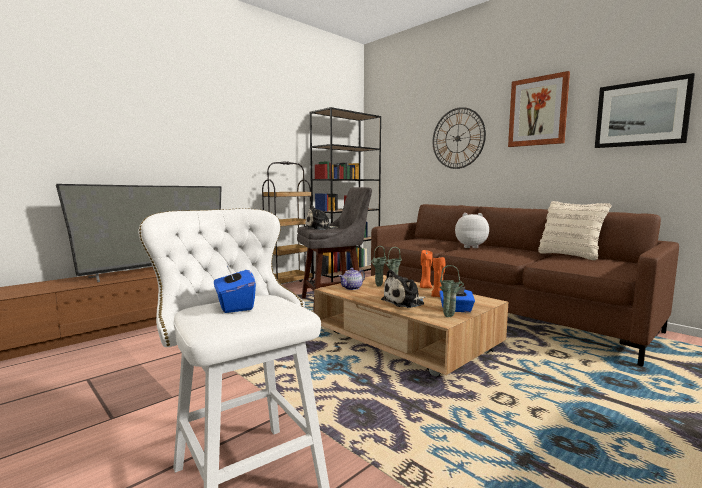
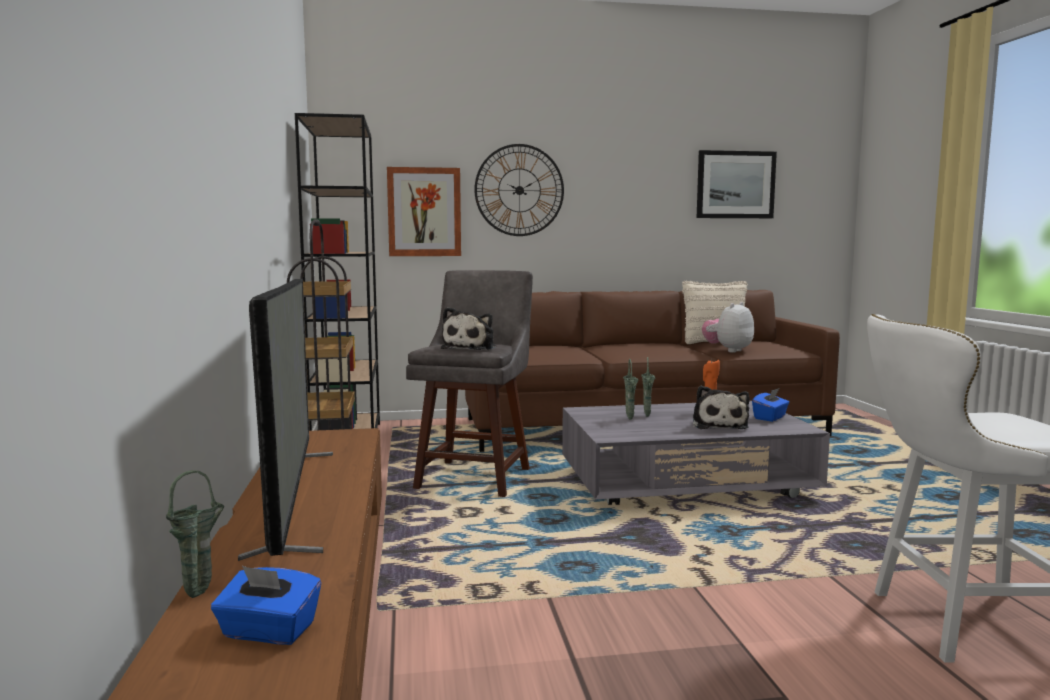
camera: 55 degrees left, 0 degrees up
(234, 306) = (989, 423): blue tissue box -> blue tissue box (268, 631)
(352, 288) = (621, 429): teapot -> none
(404, 341) = (684, 483): brown coffee table -> grey coffee table
(425, 287) = (666, 407): orange candle -> none
(450, 317) = (792, 424): green vase -> green vase (201, 593)
(470, 247) = (608, 348): plush toy -> plush toy (728, 350)
(538, 111) = (632, 167): picture -> picture (424, 212)

